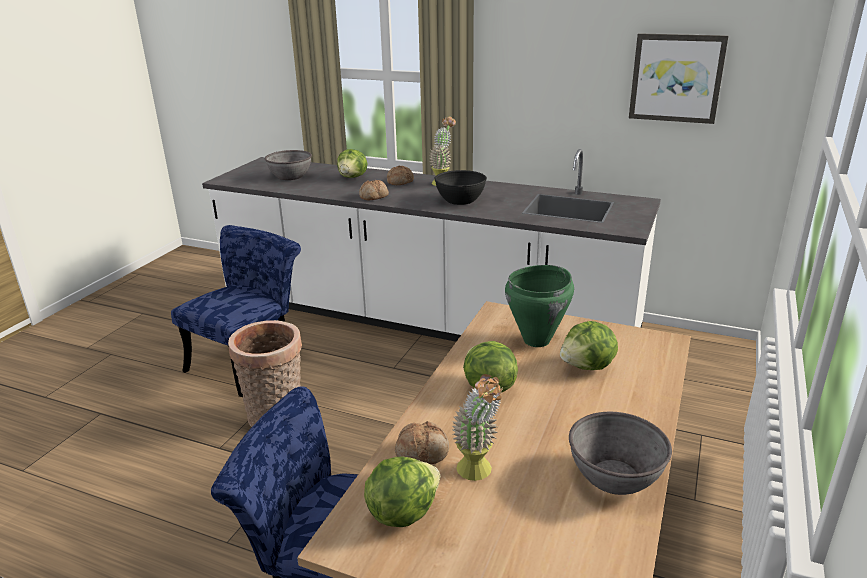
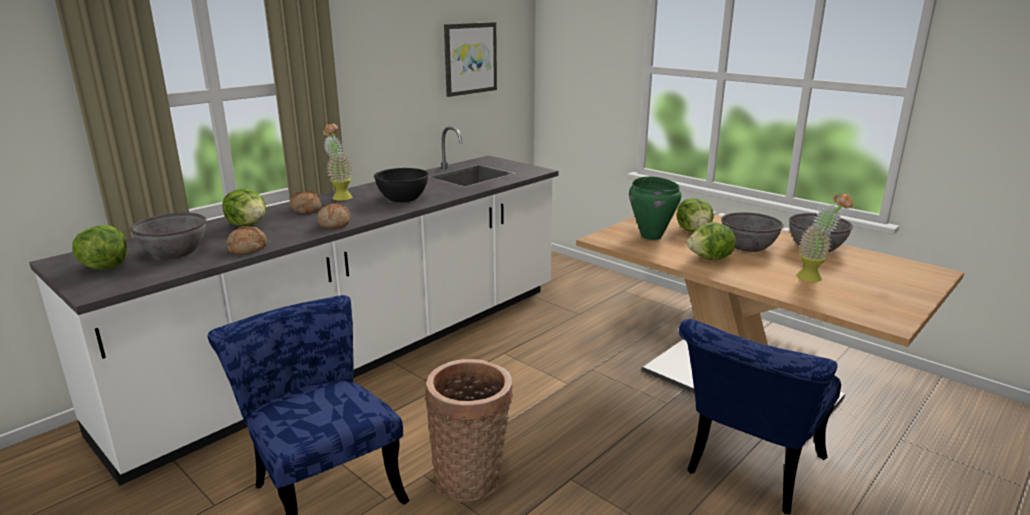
camera: 70 degrees left, 5 degrees down
(402, 512) = (856, 302): lettuce -> lettuce (105, 267)
(422, 451) = (789, 288): bread -> bread (247, 248)
(563, 413) = (748, 246): none -> grey bowl

